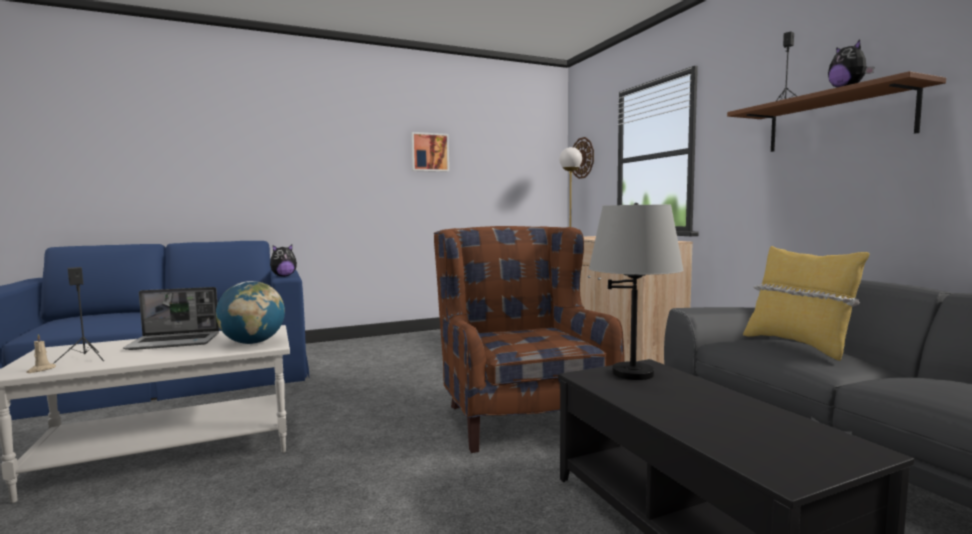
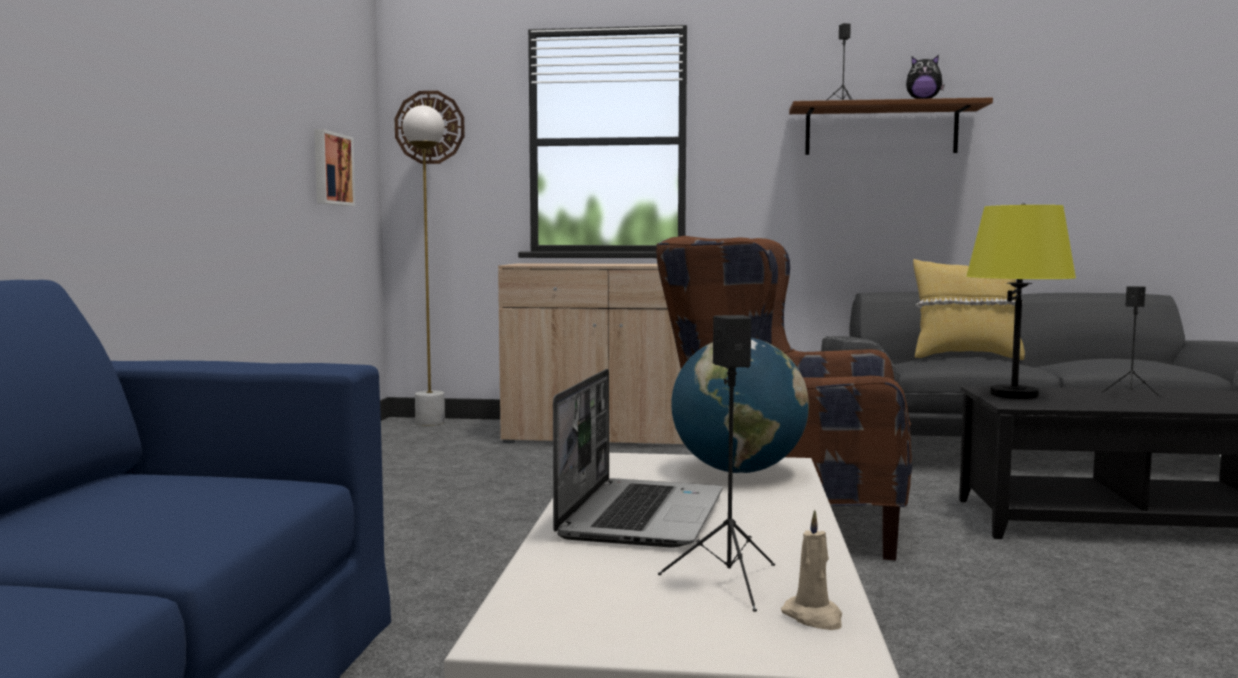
camera: 60 degrees left, 0 degrees up
(283, 276) = (318, 365): plush toy -> none
(429, 152) = (239, 73): picture -> picture (331, 169)
(633, 373) = (1013, 394): grey table lamp -> yellow table lamp
(713, 408) = (1130, 397): none -> black speaker

